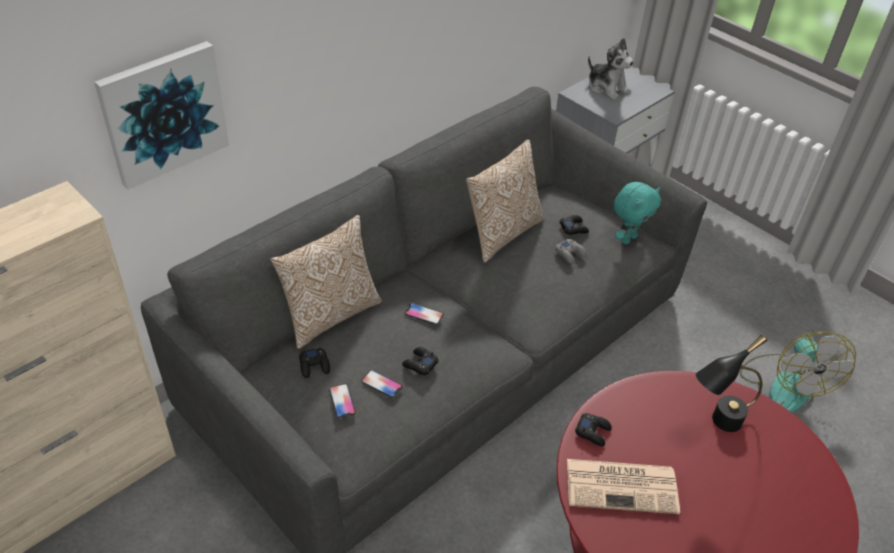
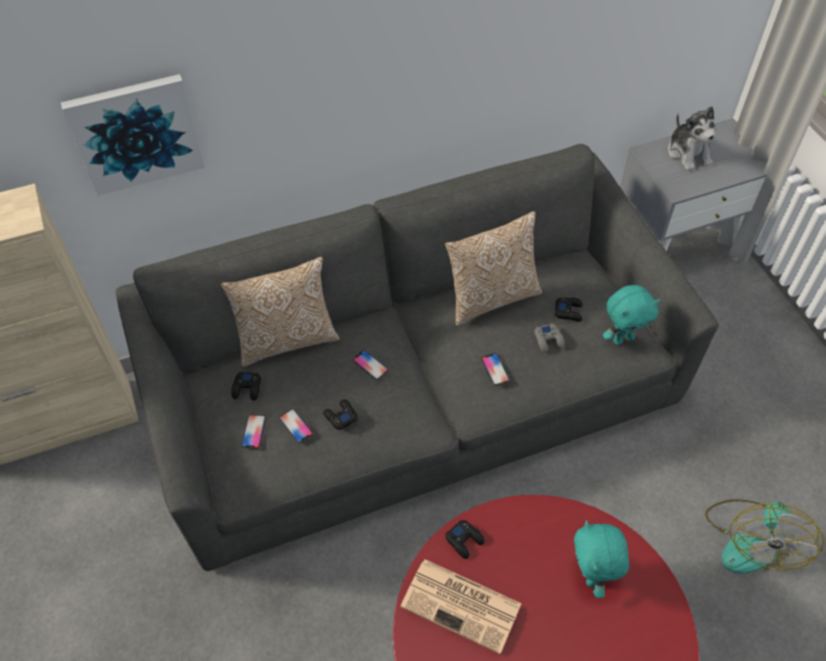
camera: 25 degrees right, 10 degrees up
(537, 289) = (495, 369): none -> phone
(715, 425) = (592, 576): black table lamp -> turquoise plush toy

